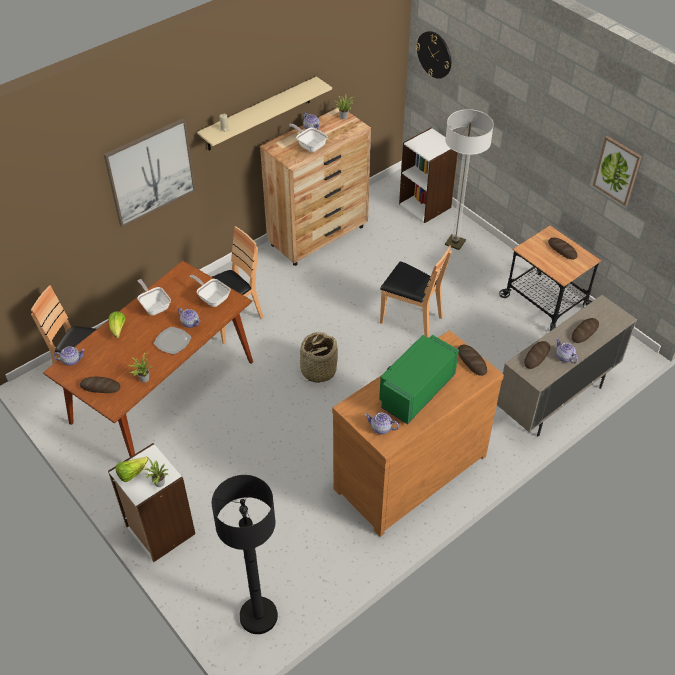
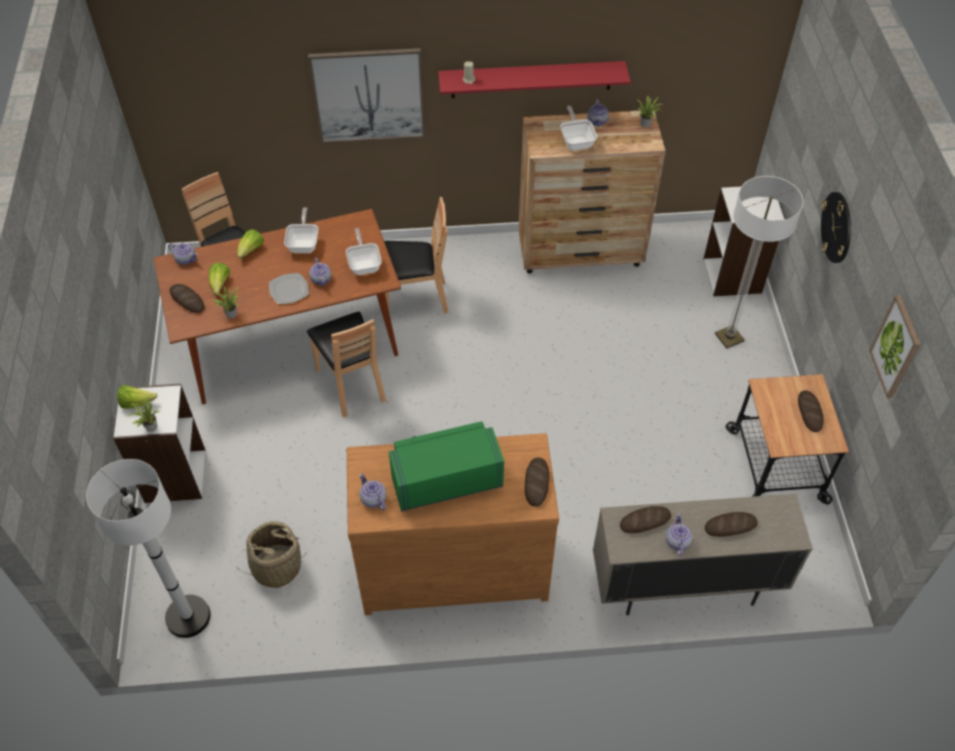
camera: 35 degrees right, 5 degrees up
(116, 364) = (220, 284): none -> lettuce
(258, 616) = (188, 617): black floor lamp -> white floor lamp
(259, 114) = (531, 79): beige shelf -> red shelf
(318, 370) = (454, 401): basket -> basket (276, 567)
(411, 319) = (601, 399): brown chair -> brown chair (352, 384)
(434, 54) = (798, 92): wall clock -> wall clock (837, 227)

